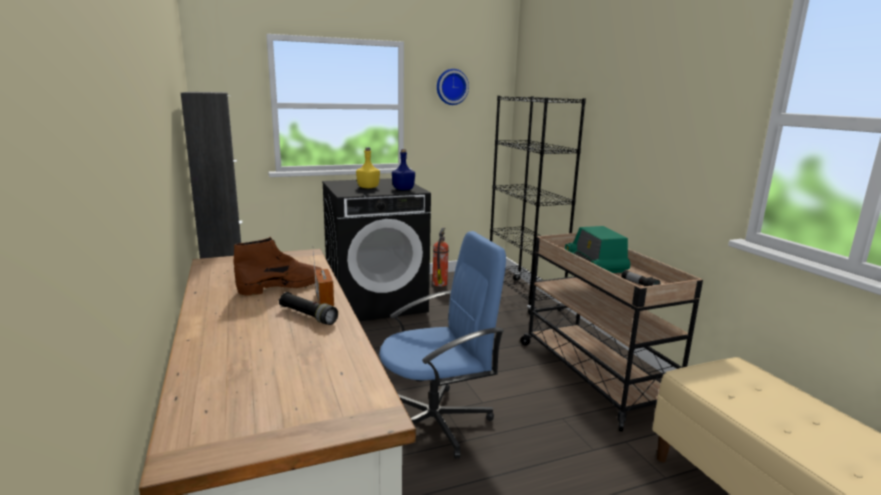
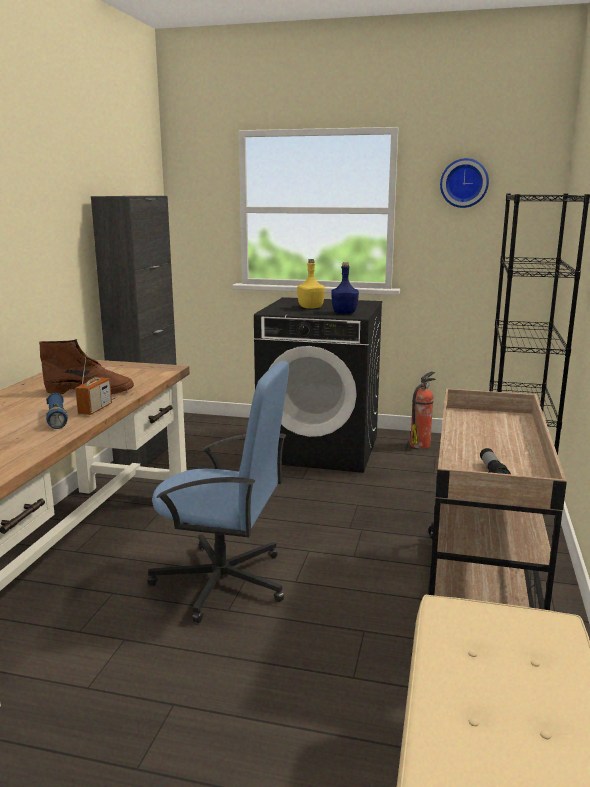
camera: 35 degrees right, 0 degrees up
(308, 316) = (57, 418): black flashlight -> blue flashlight
(595, 263) = (490, 437): radio -> none

